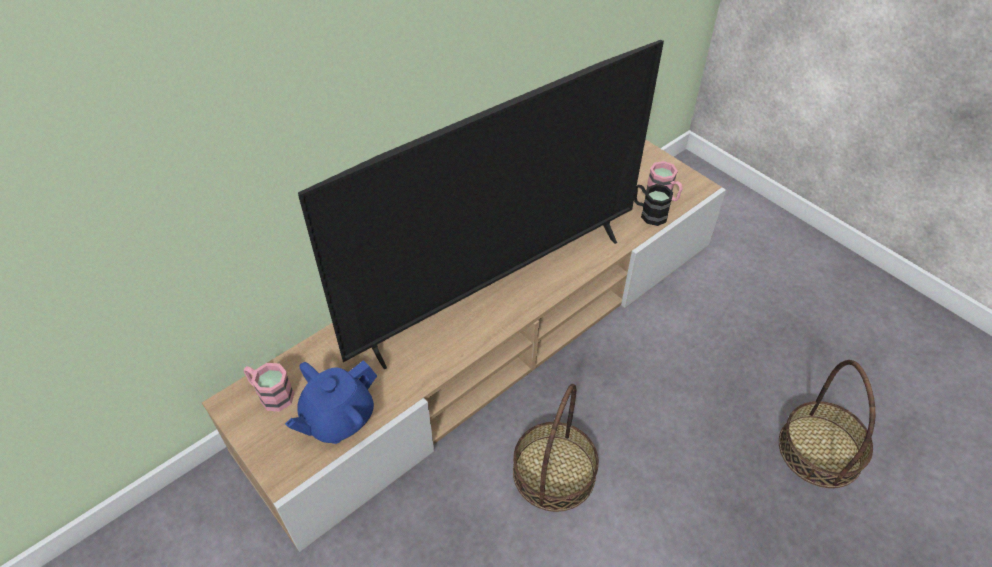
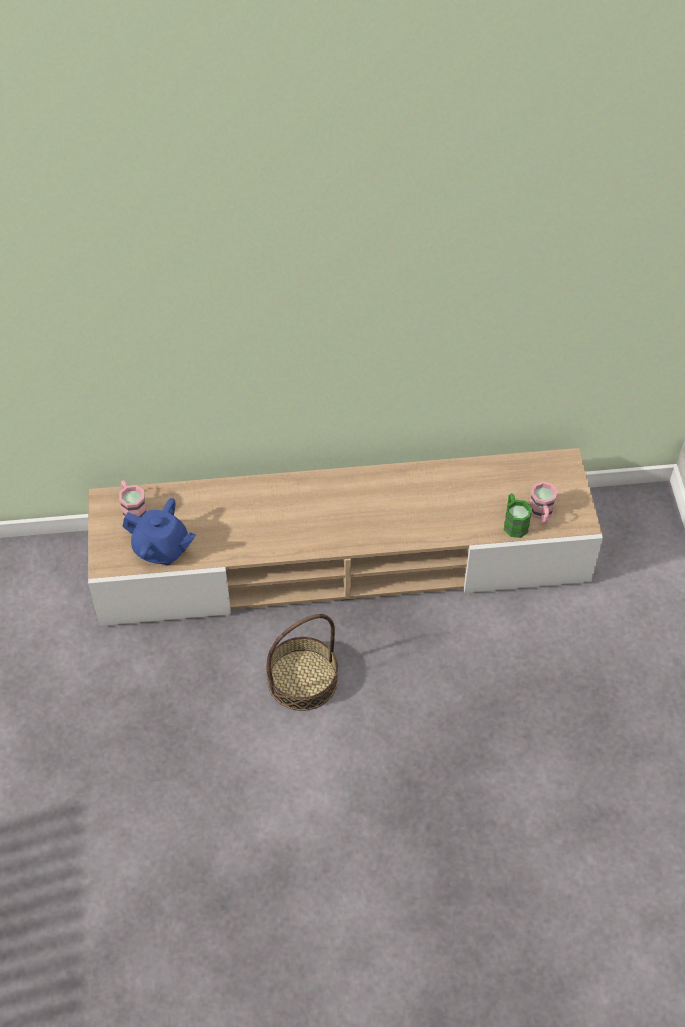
camera: 35 degrees right, 5 degrees up
(338, 418) = (161, 548): blue teapot -> blue teapot turned 150 degrees counterclockwise
(497, 288) = (339, 517): television -> none
(649, 213) = (514, 522): black mug -> green mug
(819, 450) = (513, 787): basket -> none

